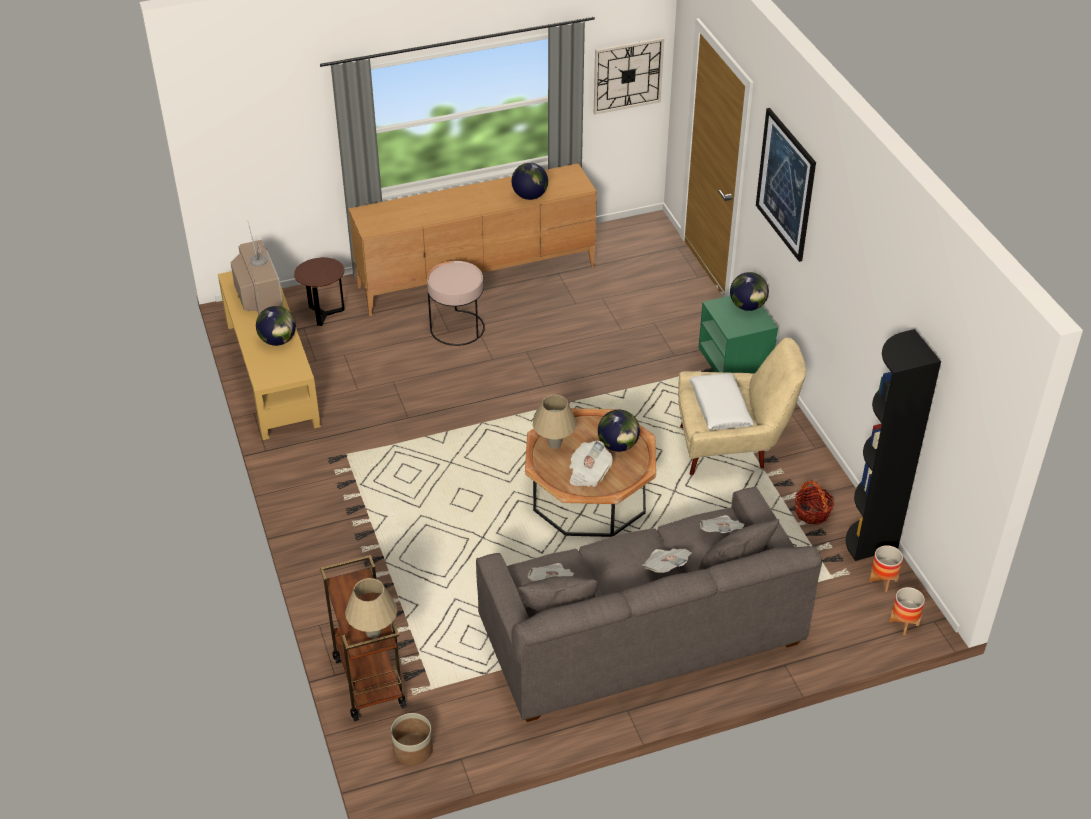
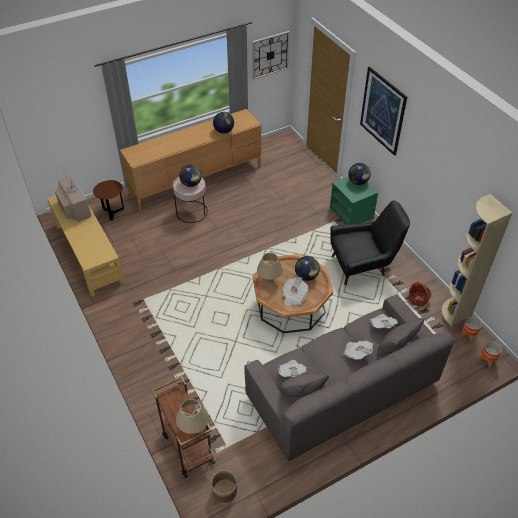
camera: 10 degrees left, 5 degrees up
(278, 341) = (92, 236): globe -> globe (191, 184)
(719, 408) = (358, 245): white pillow -> none
(731, 448) = (363, 265): beige armchair -> black armchair
(866, 544) = (453, 314): black bookcase -> beige bookcase

